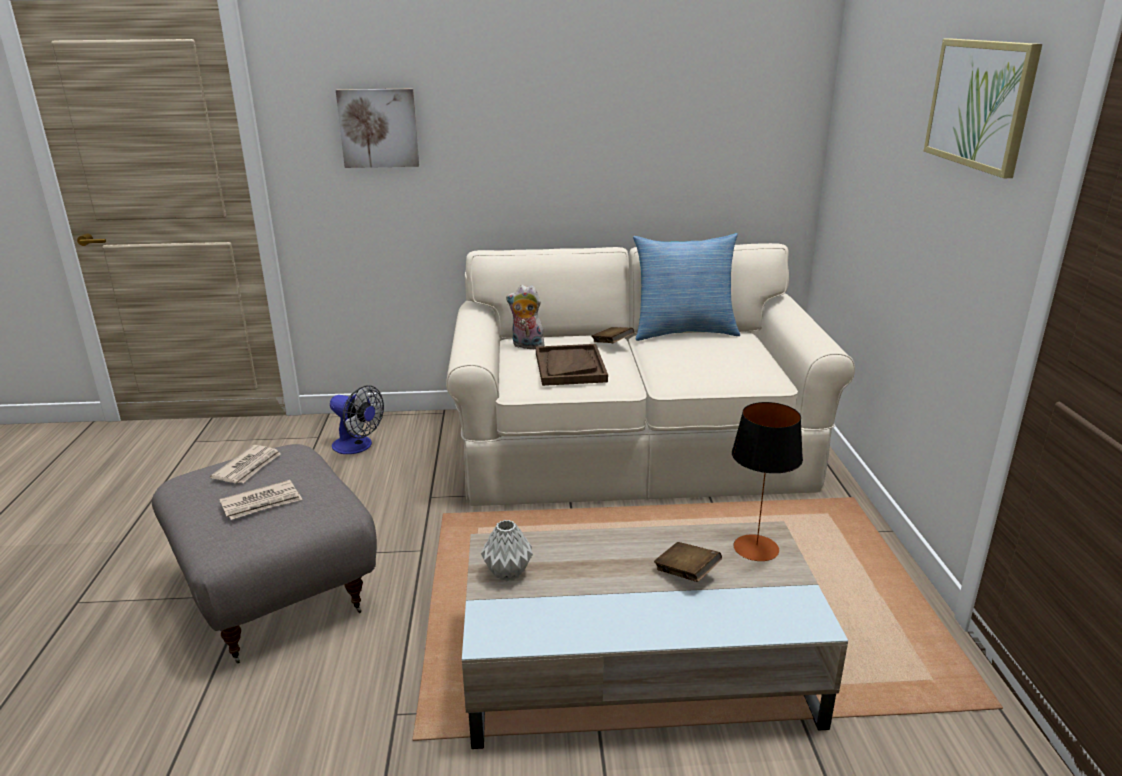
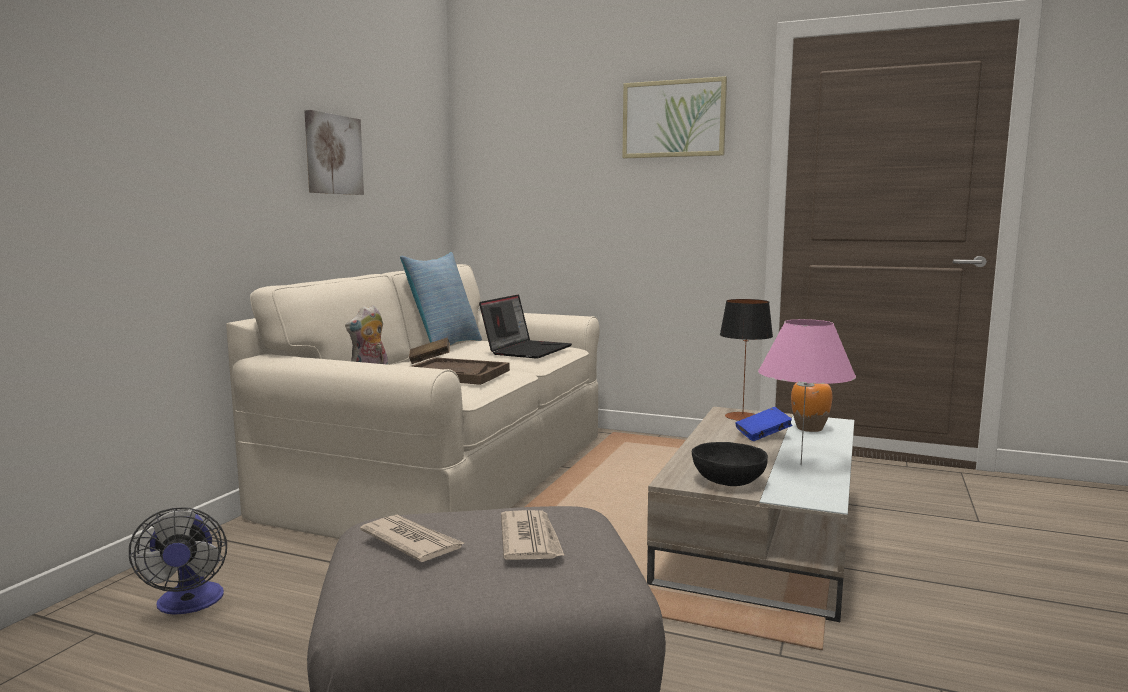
camera: 65 degrees left, 15 degrees down
(357, 446) = (189, 604): fan -> fan turned 105 degrees clockwise
(378, 128) = (111, 125): picture -> picture (332, 154)
(509, 573) = (728, 481): grey vase -> black bowl
(595, 613) = (801, 465): none -> pink table lamp
(686, 573) = (763, 436): brown book -> blue book
(712, 366) = (527, 350): none -> laptop
(755, 604) = (810, 428): none -> orange vase

